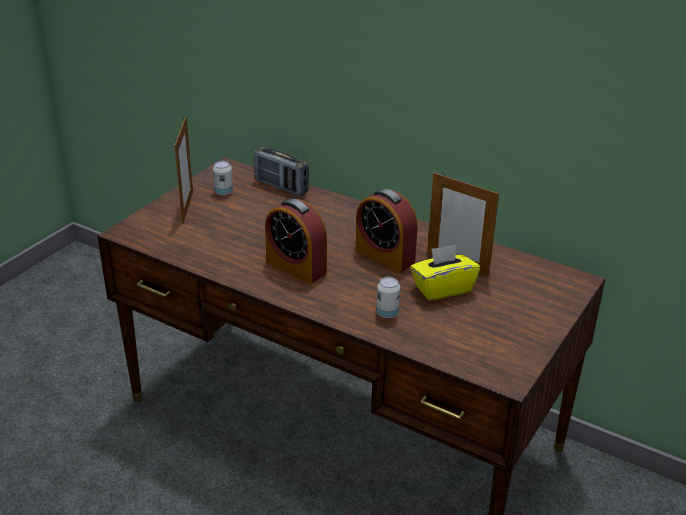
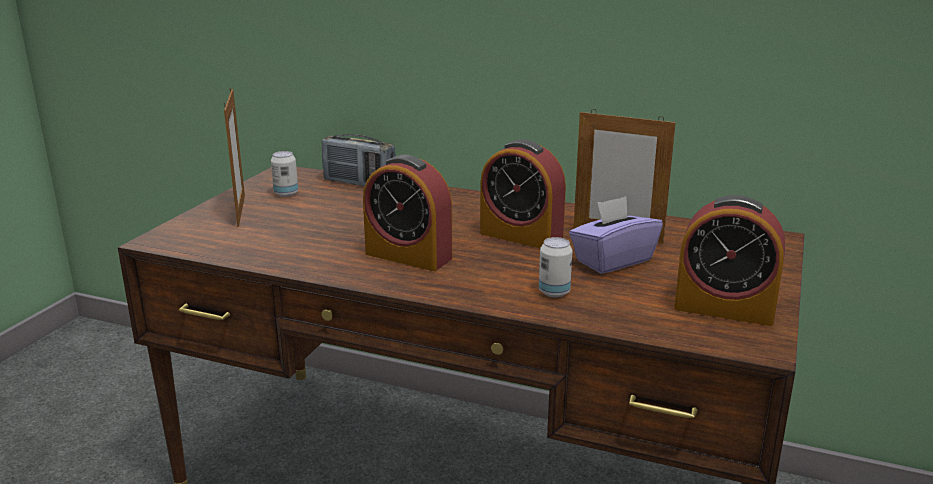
camera: 10 degrees left, 10 degrees down
(442, 288) = (612, 260): yellow tissue box -> purple tissue box
(501, 343) = (724, 308): none -> alarm clock

